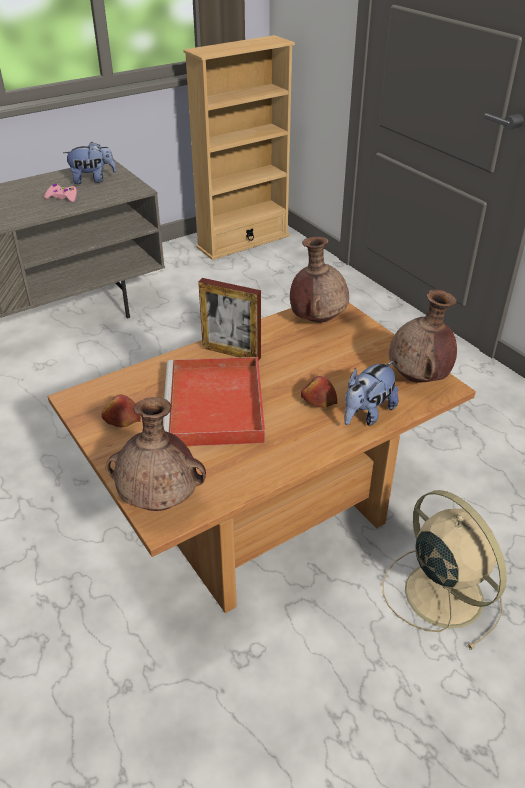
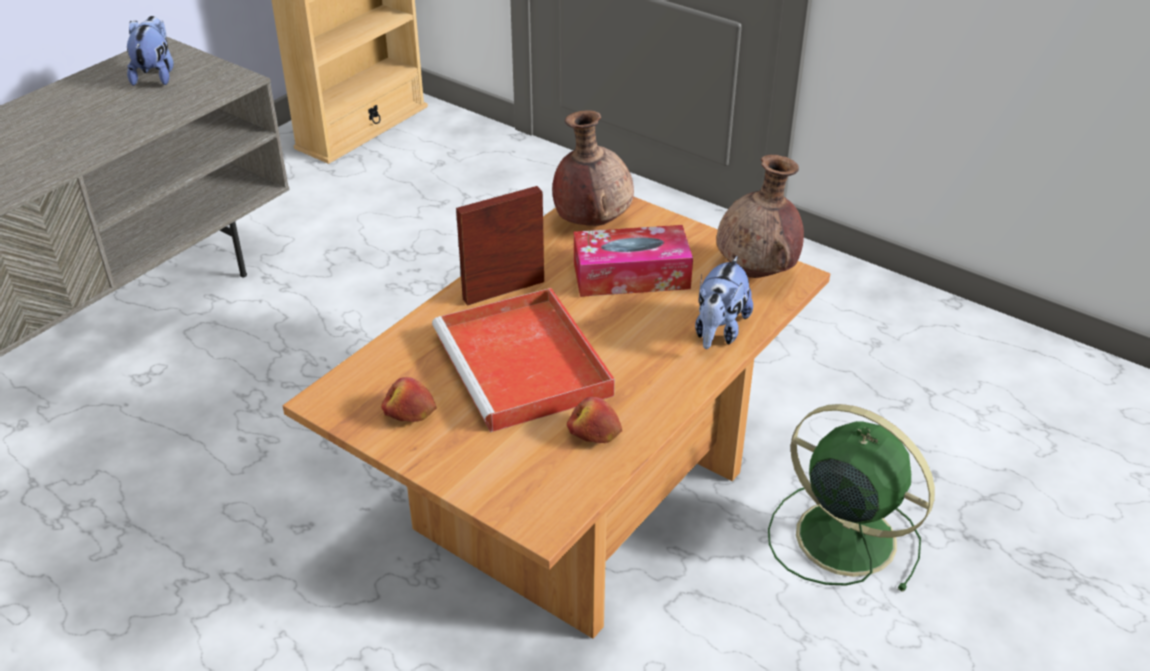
camera: 20 degrees left, 0 degrees up
(62, 197) = (126, 111): pink game controller -> none
(93, 180) = (156, 75): plush toy -> plush toy turned 60 degrees counterclockwise
(160, 500) = (525, 499): brown vase -> none
(231, 352) = (503, 290): picture frame -> picture frame turned 150 degrees clockwise
(318, 401) = (651, 328): apple -> apple (594, 433)
(324, 361) = (631, 275): none -> tissue box
(441, 591) = (841, 535): beige fan -> green fan

